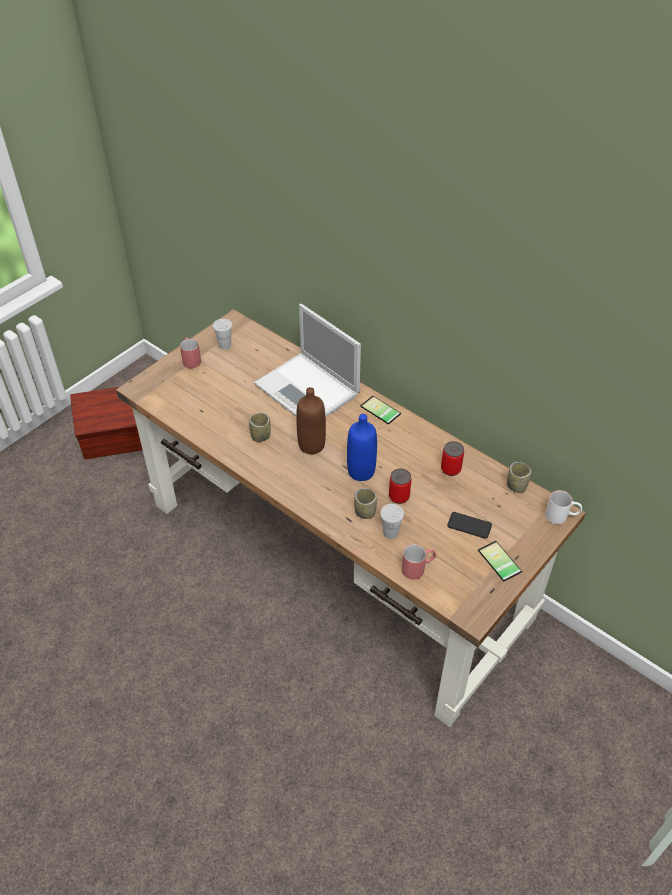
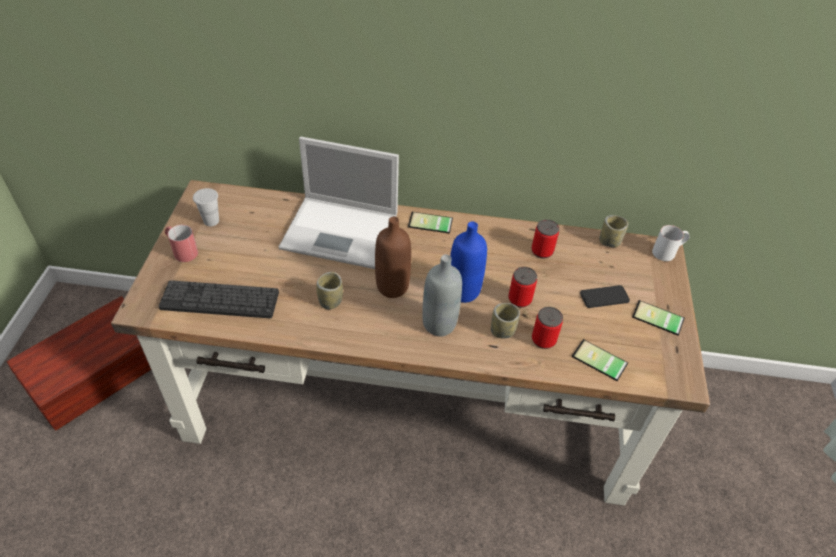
camera: 35 degrees left, 0 degrees up
(190, 403) = (220, 300): none -> keyboard
(323, 486) = (439, 324): none -> grey bottle
(390, 533) = (543, 339): white cup -> can
(418, 568) = (598, 362): red mug -> phone

